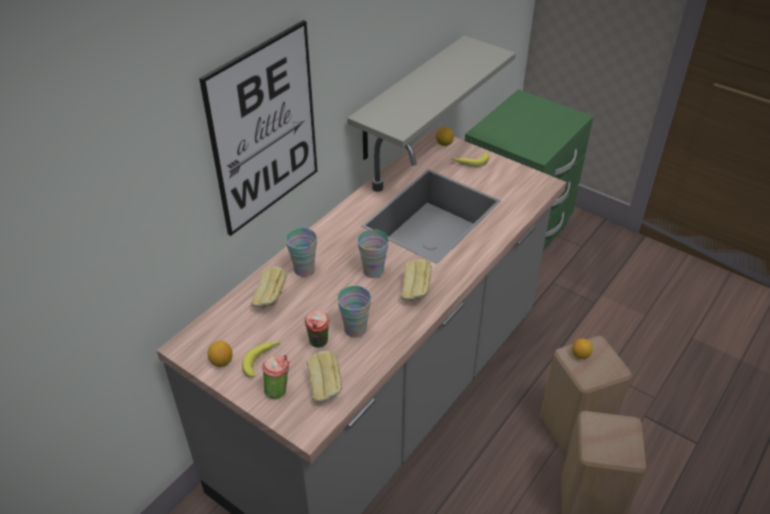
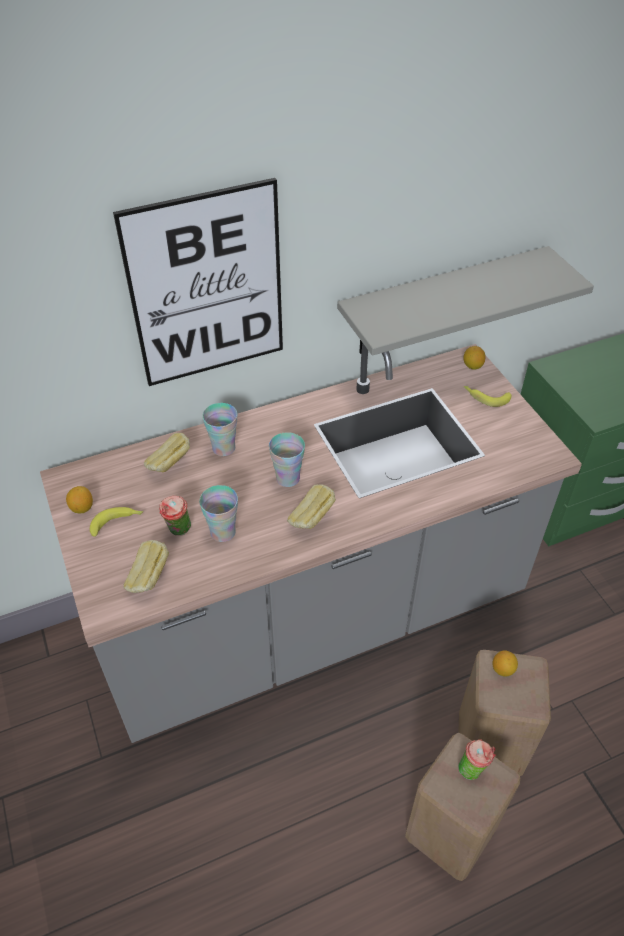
camera: 30 degrees right, 5 degrees up
(278, 390) = (107, 560): cup -> cup (473, 769)

